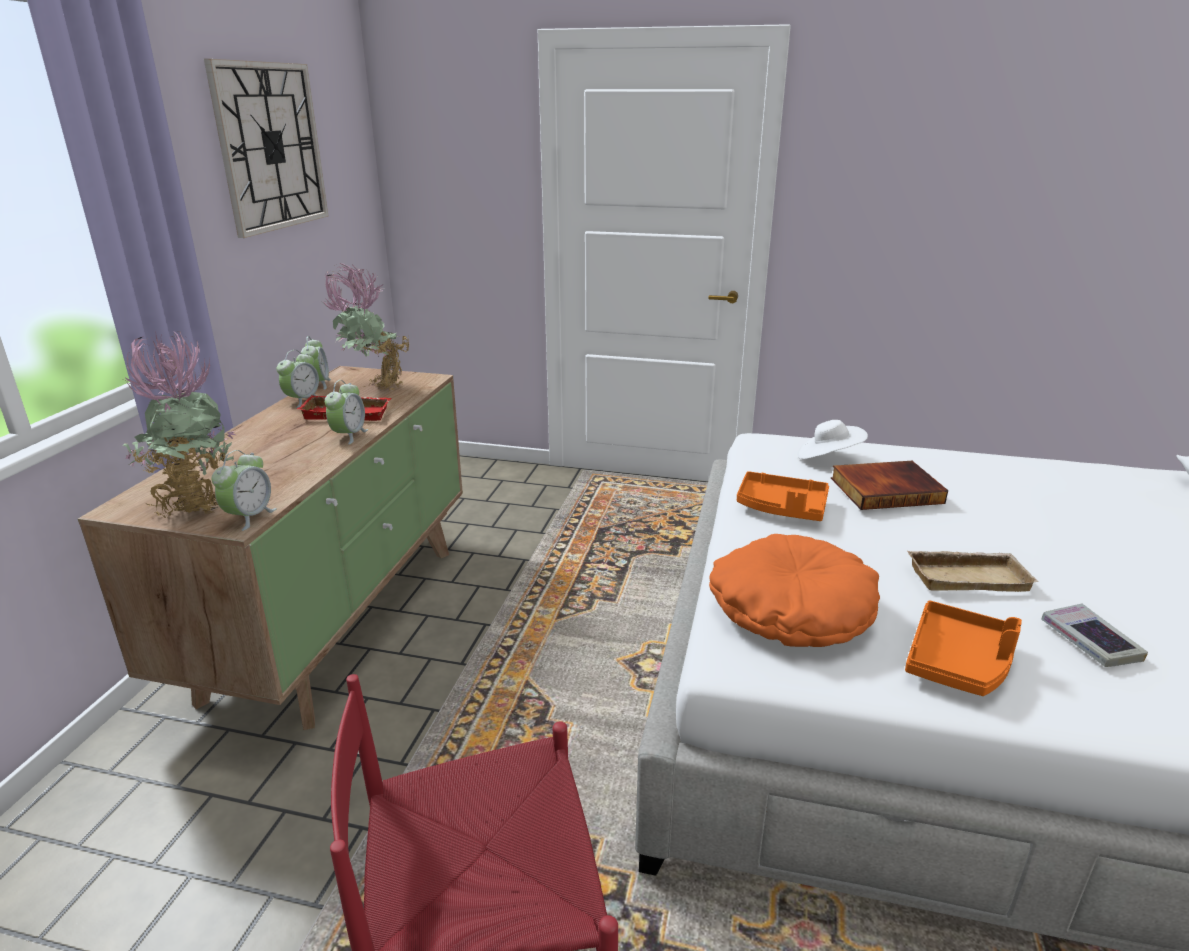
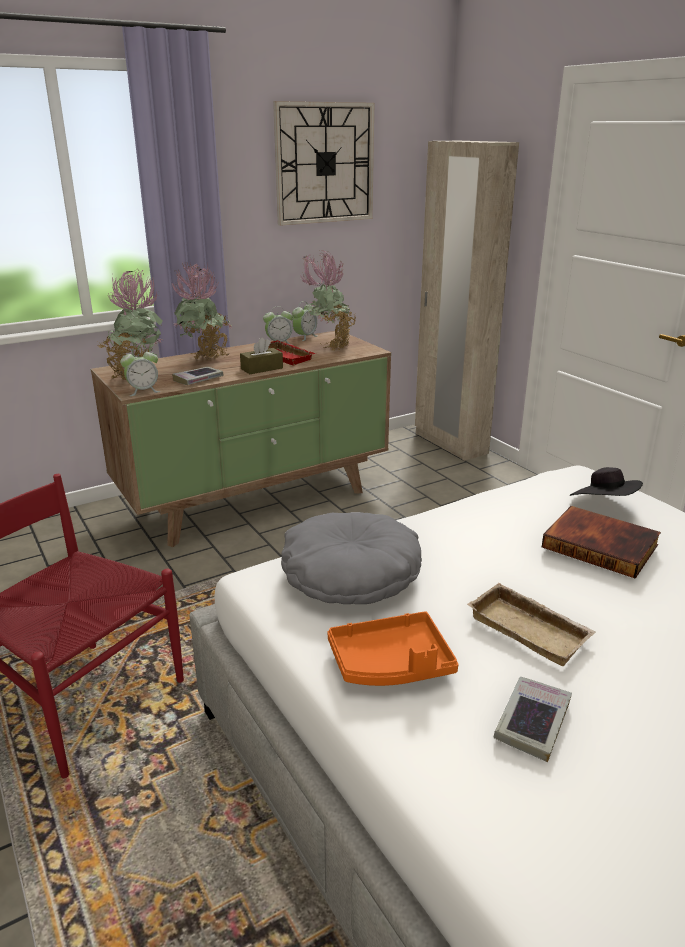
camera: 45 degrees right, 0 degrees up
(249, 448) = (206, 360): none -> potted plant
(295, 475) = (198, 379): none -> book
(349, 435) = (262, 368): alarm clock -> brown tissue box
(462, 468) = (450, 443): none -> beige wardrobe
(781, 508) = (484, 519): orange tray -> none
(793, 612) = (349, 576): orange pillow -> grey pillow
(828, 458) = (603, 505): white hat -> black hat

